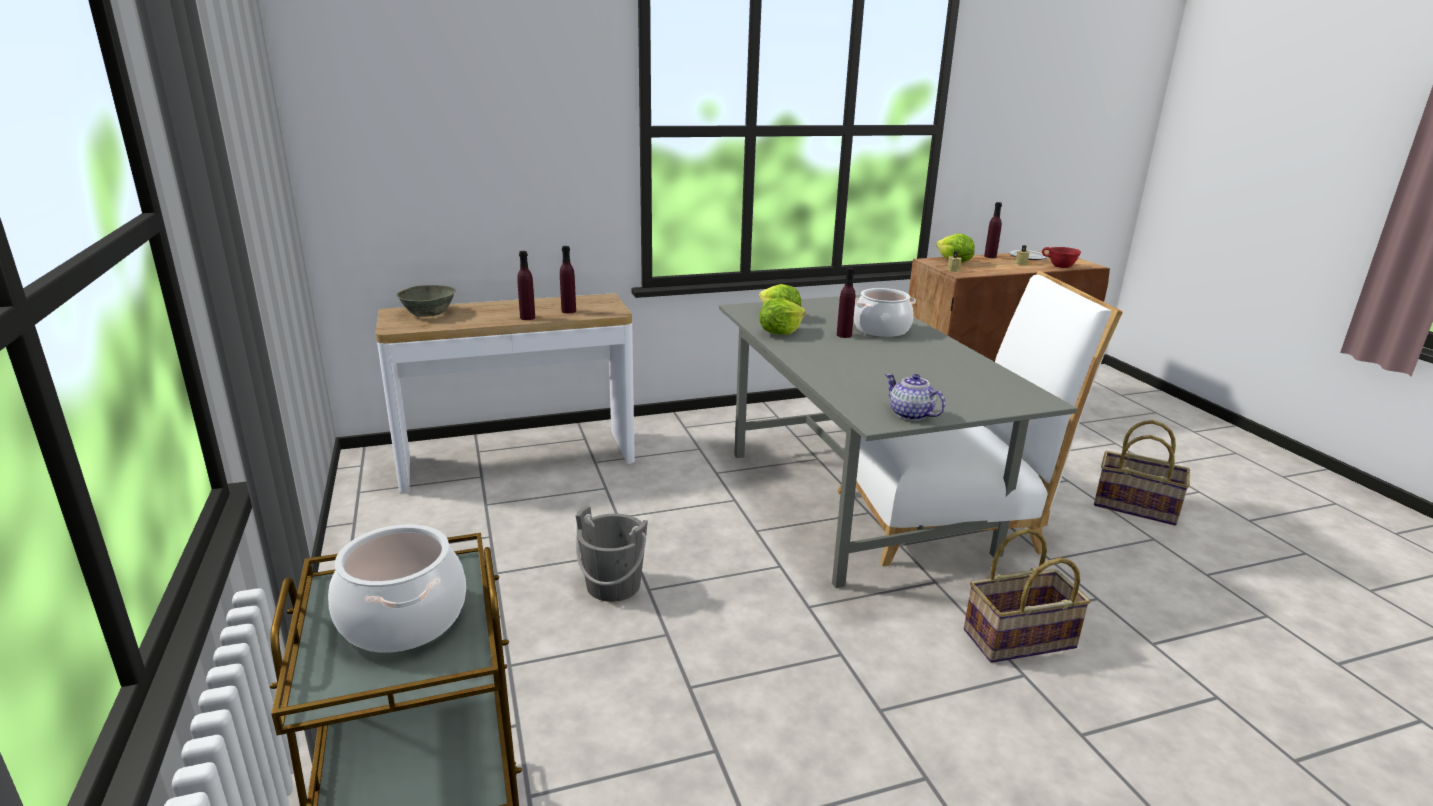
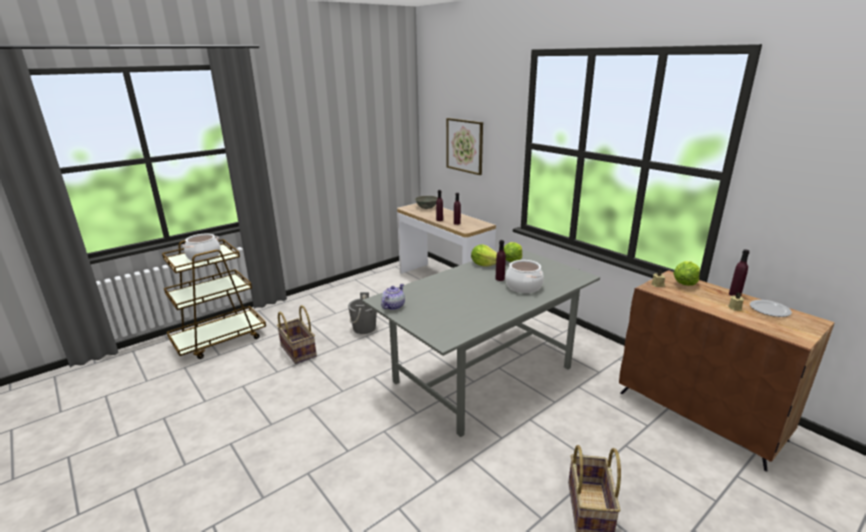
camera: 70 degrees right, 0 degrees up
(472, 156) = (464, 145): none -> picture
(948, 519) = (489, 411): white chair -> none
(1019, 640) = (377, 448): basket -> basket (297, 351)
(1060, 267) = (757, 325): red bowl -> none

